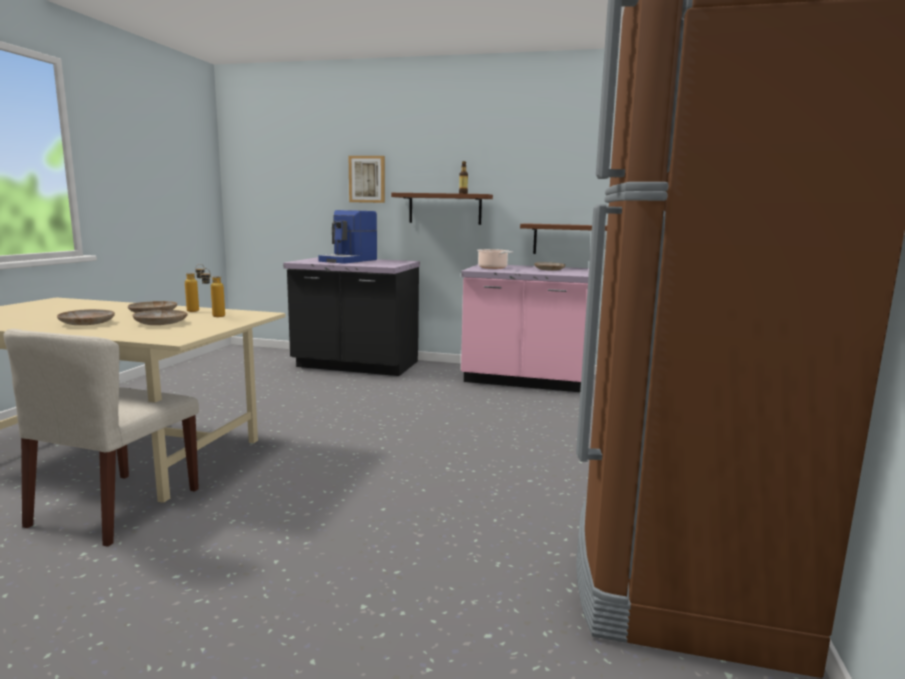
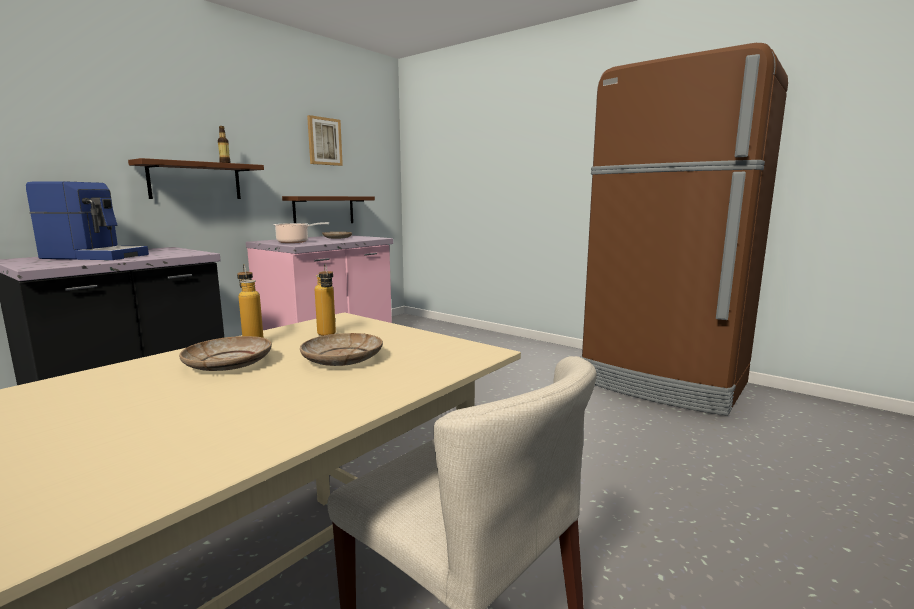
camera: 65 degrees left, 0 degrees up
(87, 323) = (266, 403): beige plate -> none
(349, 260) = (95, 256): coffee machine -> coffee machine turned 45 degrees counterclockwise
(367, 179) = (67, 136): picture -> picture (324, 141)

